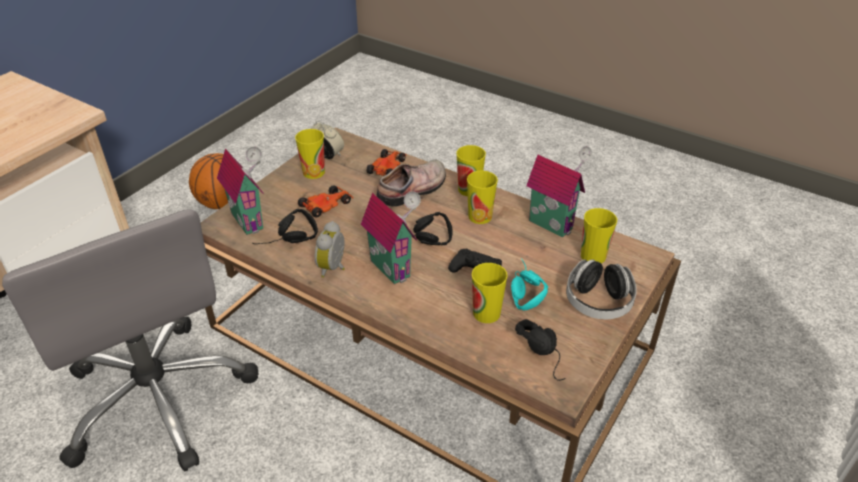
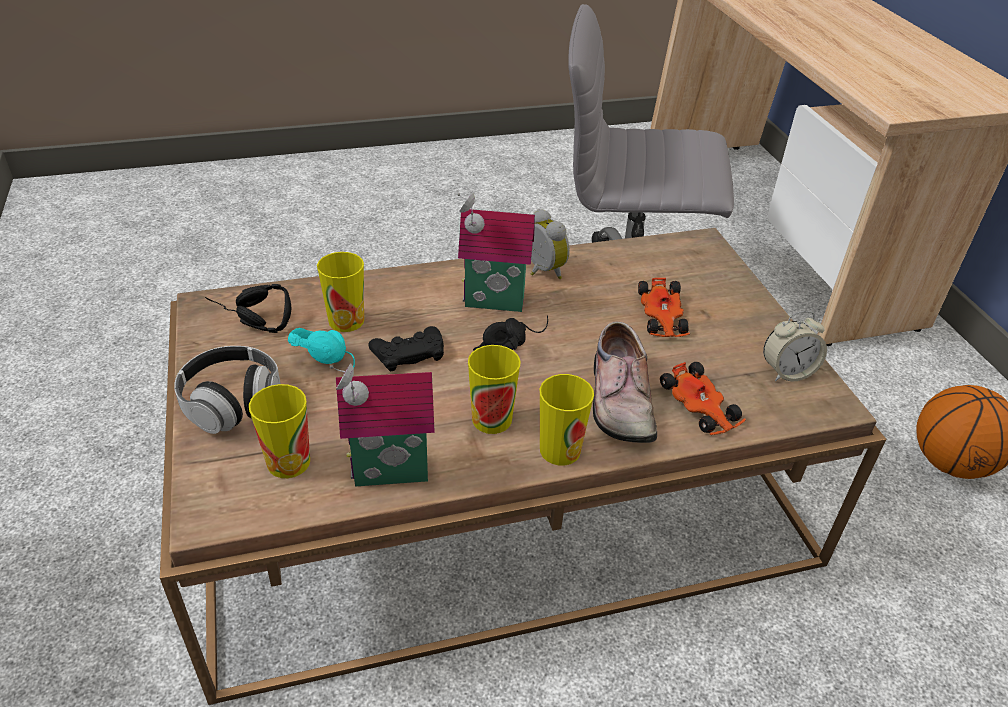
camera: 130 degrees right, 0 degrees up
(250, 220) = (690, 259): toy house -> none
(288, 242) = (620, 265): black headphones -> none
(313, 172) = (751, 341): cup -> none

